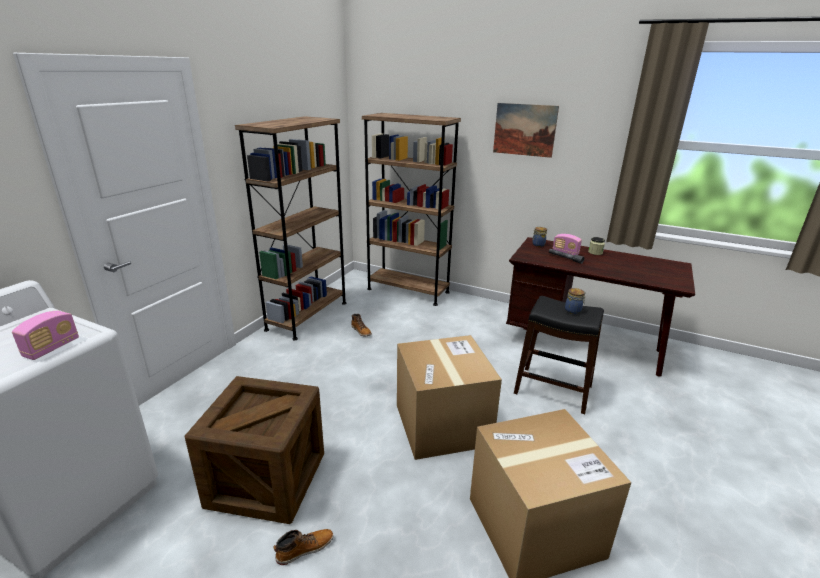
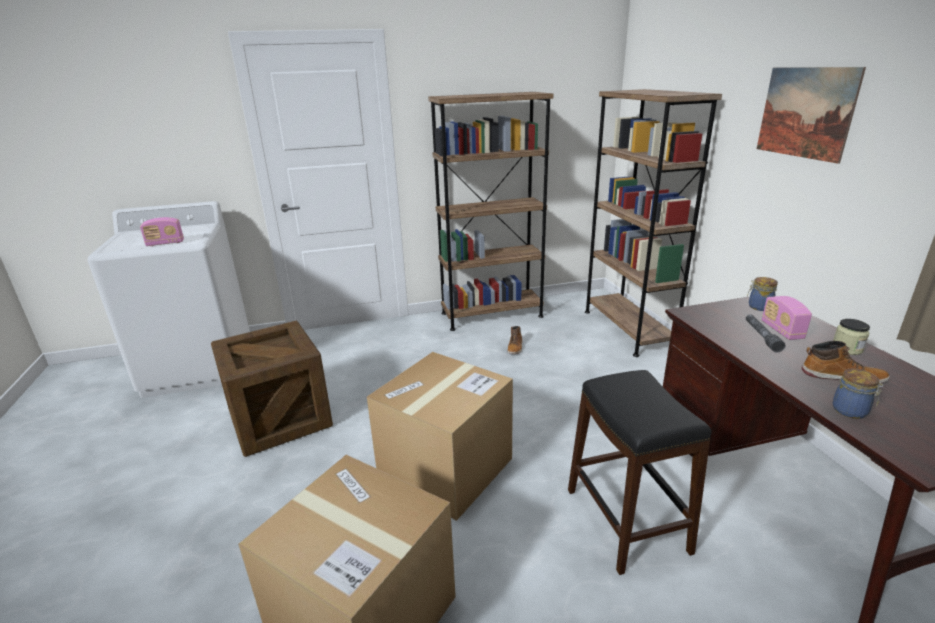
camera: 50 degrees right, 0 degrees up
(305, 548) = (226, 478): boot -> boot (842, 377)
(573, 310) = (648, 405): jar -> jar (851, 411)

